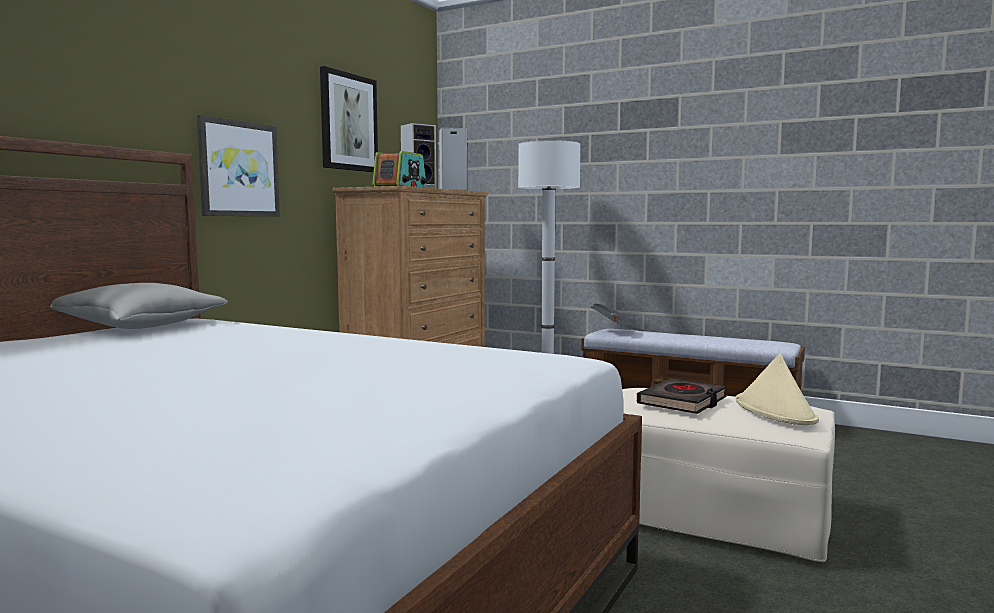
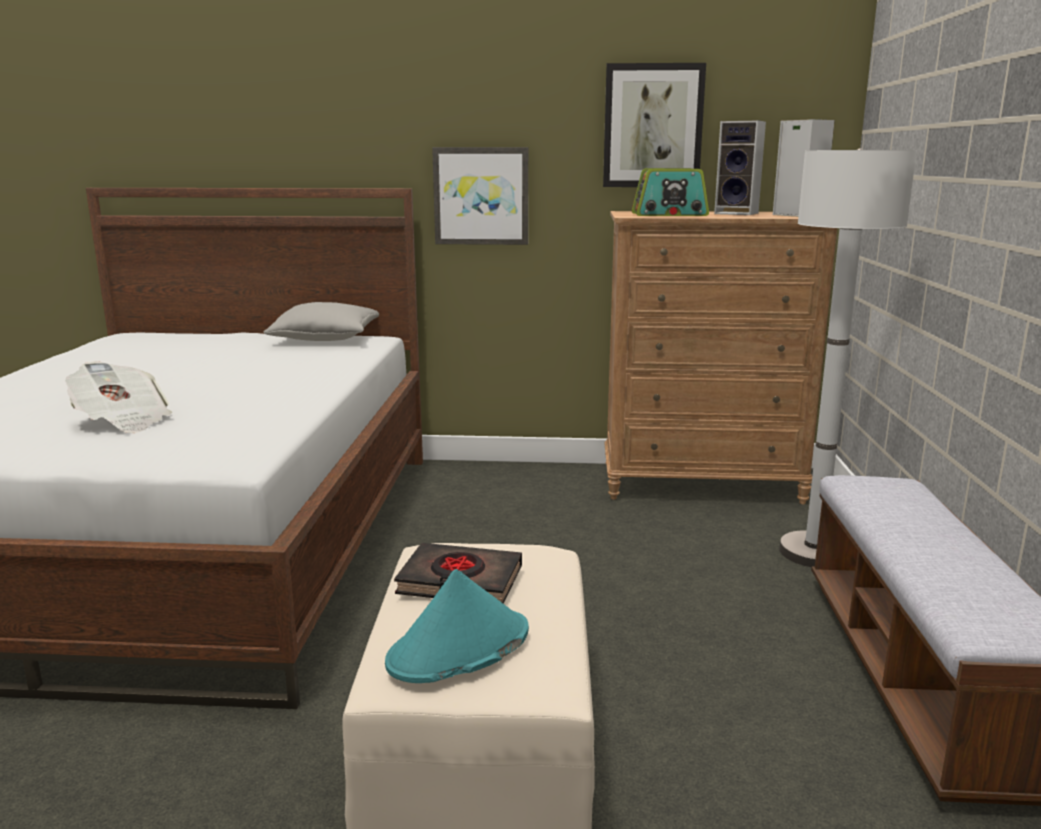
camera: 65 degrees right, 10 degrees up
(618, 332) = (868, 488): newspaper -> newspaper (123, 421)
(775, 411) = (458, 648): beige hat -> turquoise hat

